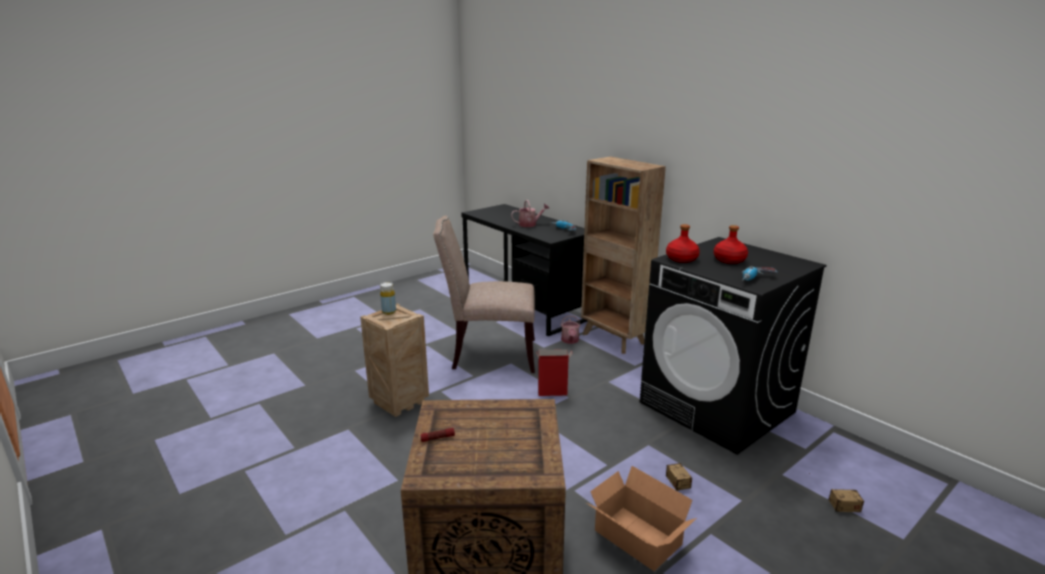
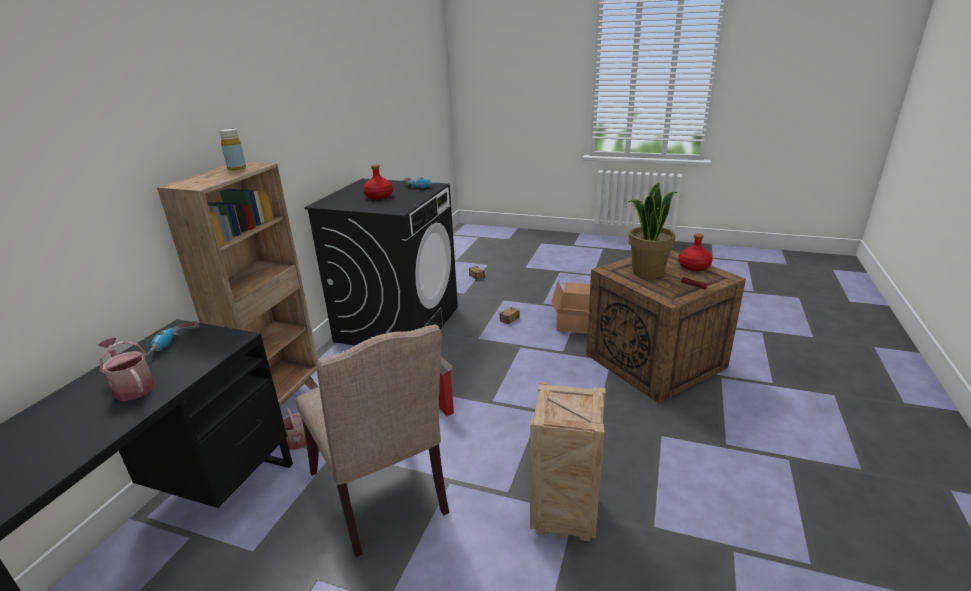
camera: 120 degrees left, 5 degrees up
(389, 312) = (562, 414): yellow bottle -> yellow bottle (237, 168)
(504, 428) = (647, 272): none -> potted plant
(681, 259) = (392, 207): red bottle -> red bottle (694, 267)

